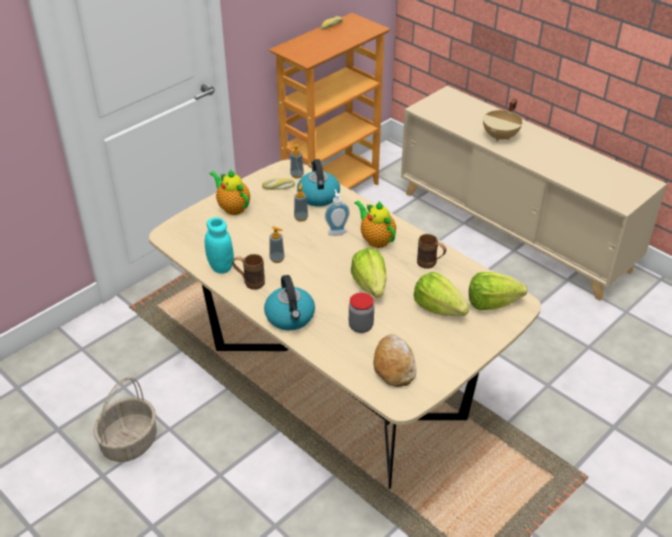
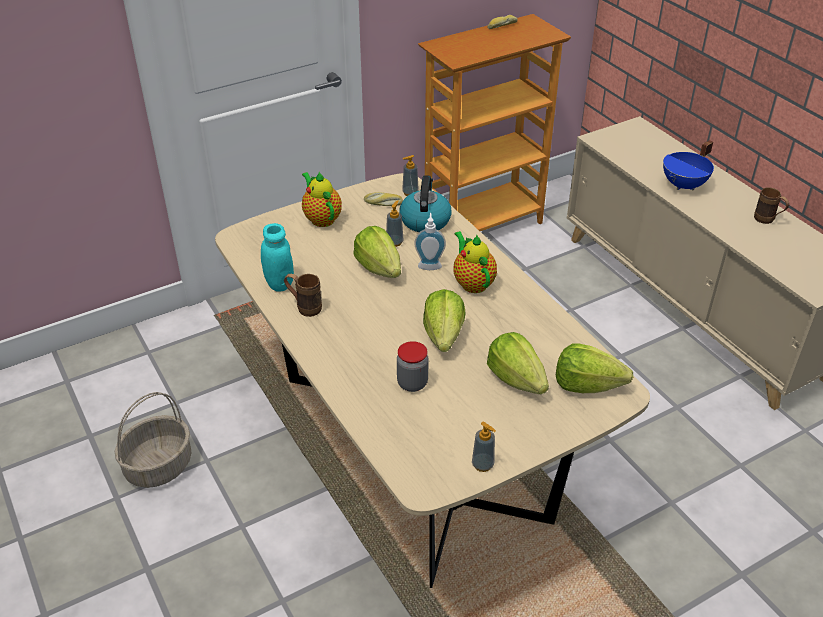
camera: 15 degrees right, 0 degrees up
(277, 259) = (347, 285): soap dispenser -> soap dispenser (482, 464)
(290, 317) = (334, 356): kettle -> none
(297, 240) = (379, 268): none -> lettuce
(394, 366) = (433, 439): bread -> none
(430, 264) = (527, 324): brown mug -> brown mug (767, 220)
(501, 137) = (684, 185): beige cooking pot -> blue cooking pot

